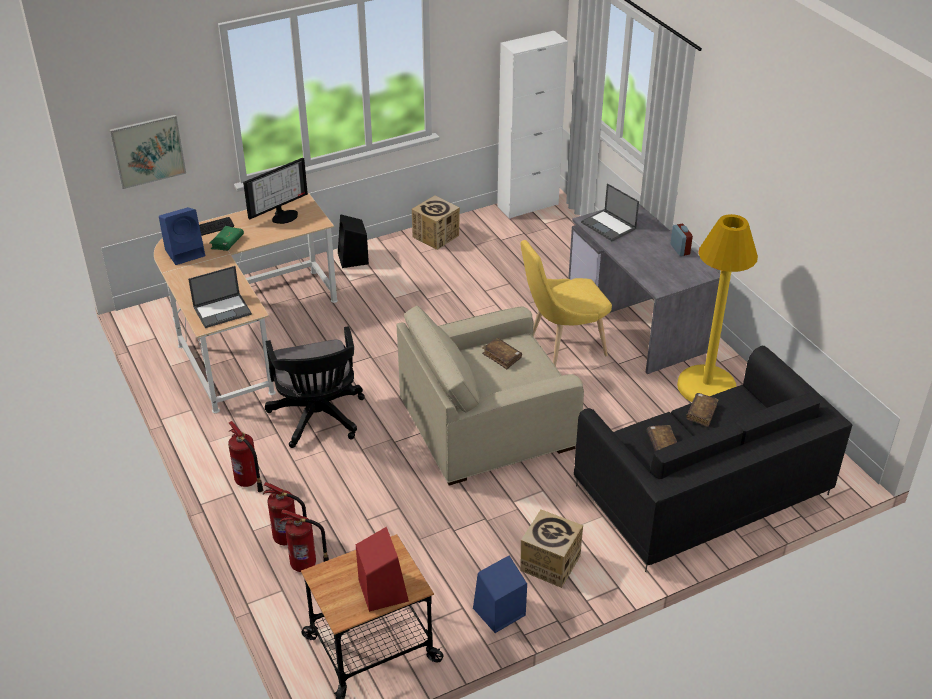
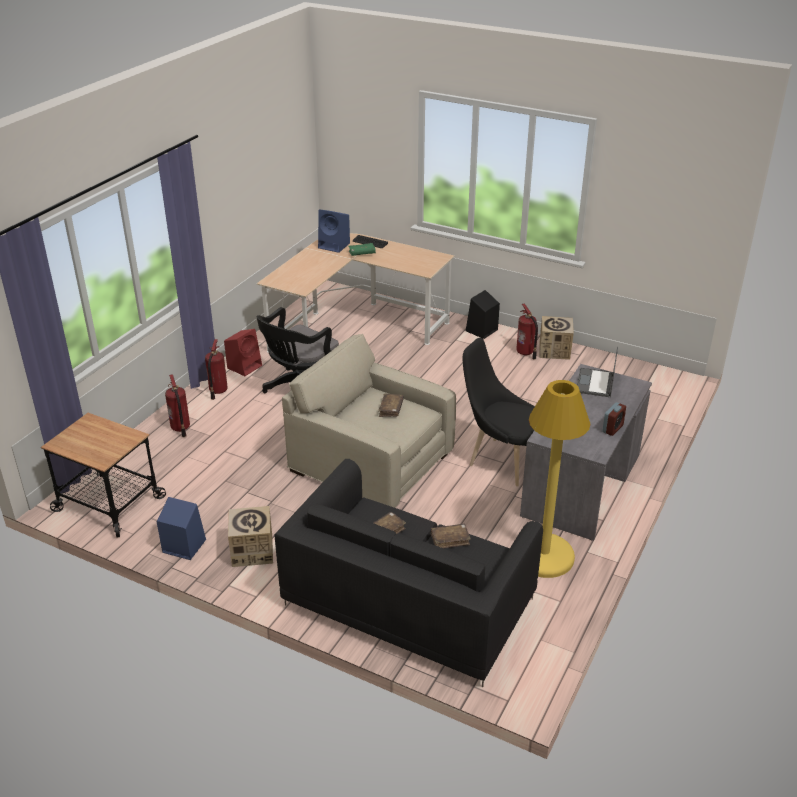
camera: 55 degrees right, 5 degrees down
(148, 151) = (358, 169): picture -> none
(223, 310) = (291, 280): laptop -> none
(283, 215) = (416, 257): monitor -> none
(305, 564) = (163, 445): fire extinguisher -> fire extinguisher (525, 353)
(382, 589) = (92, 449): red speaker -> red speaker (245, 366)
(528, 205) = (654, 373): white cabinet -> none
(562, 346) = (501, 460): yellow chair -> black chair

